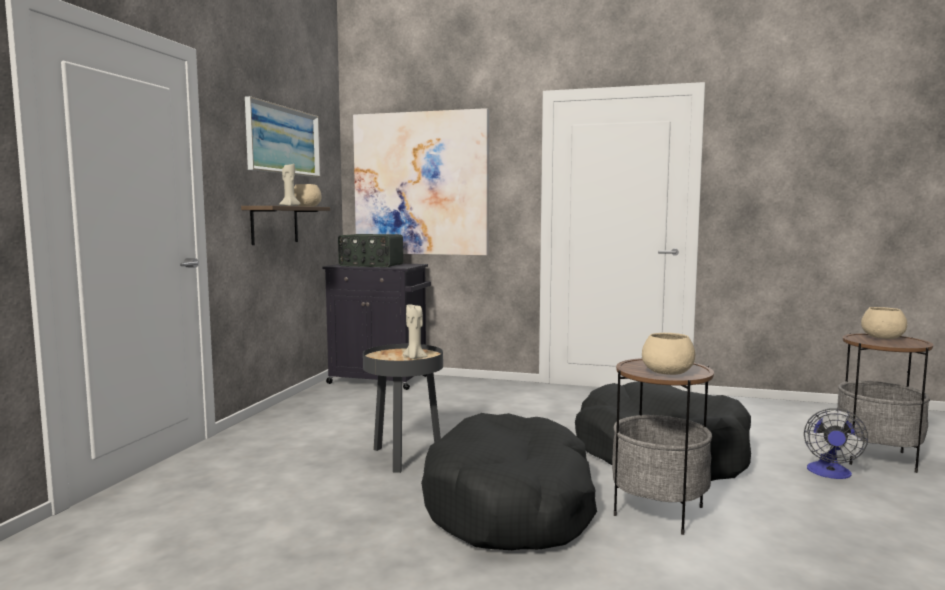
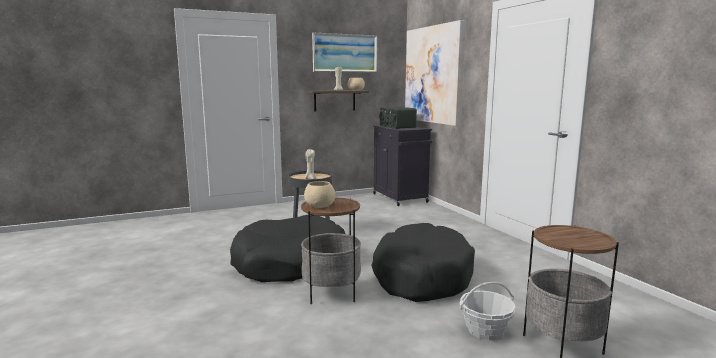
camera: 50 degrees right, 5 degrees up
(830, 473) = (485, 330): fan -> basket
(883, 337) = (584, 234): beige bowl -> none

